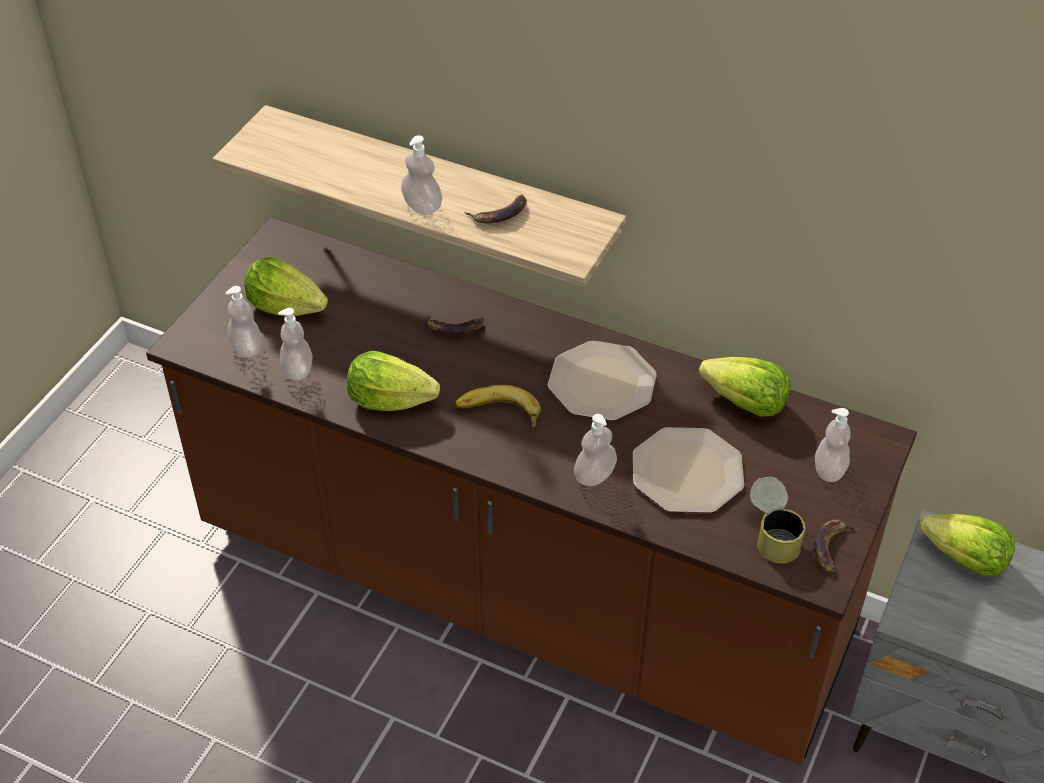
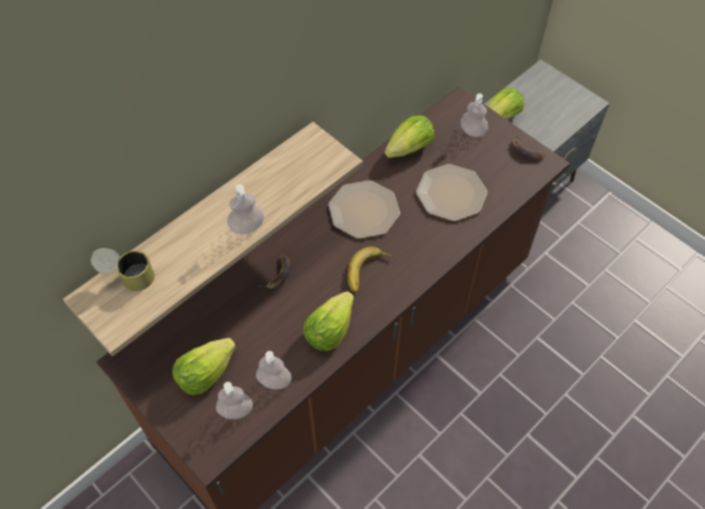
camera: 70 degrees left, 10 degrees up
(500, 213) = (277, 185): banana -> none
(594, 476) = (438, 238): soap dispenser -> none
(773, 535) = (510, 172): can -> can (128, 277)

